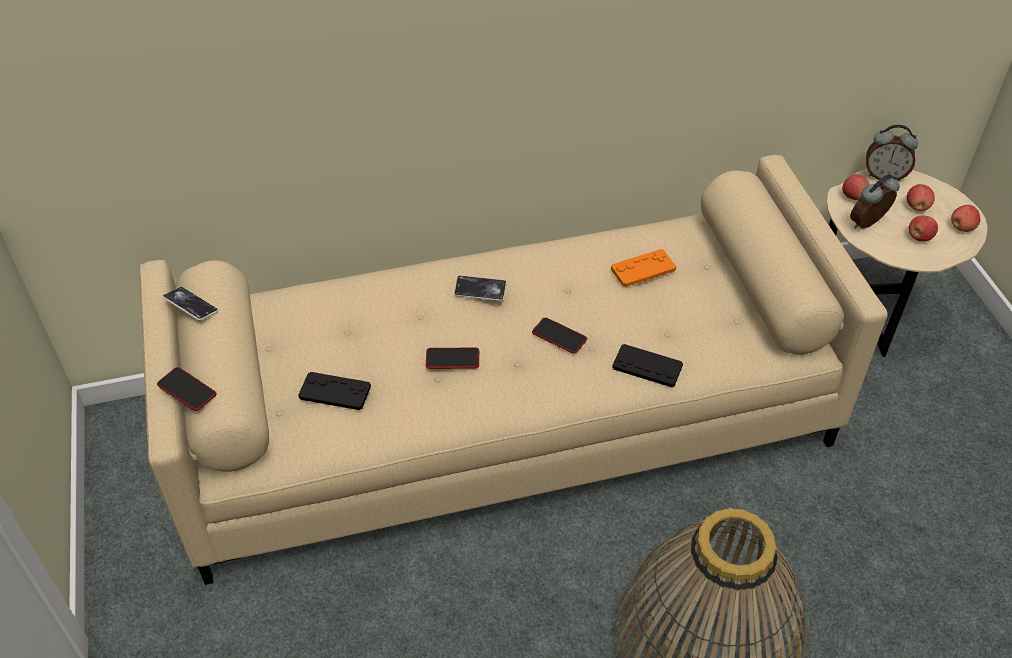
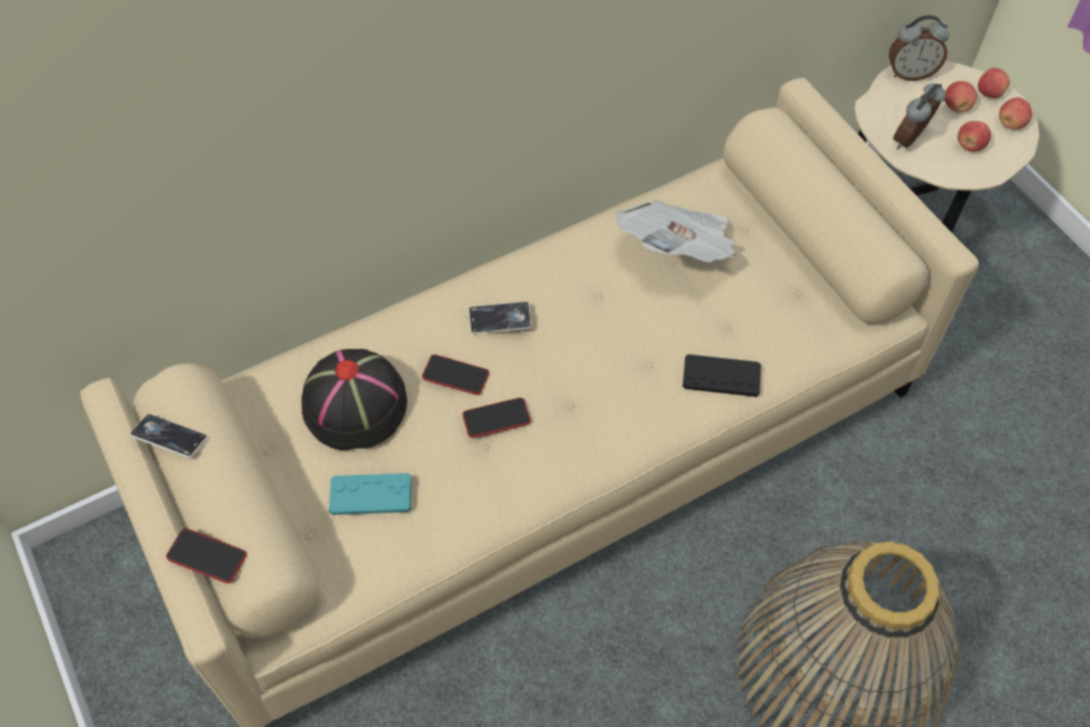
camera: 15 degrees left, 10 degrees up
(335, 392) = (371, 495): black game controller -> turquoise game controller
(346, 327) = (355, 405): none -> black hat
(559, 336) = (610, 360): phone -> phone (455, 375)
(643, 269) = (678, 250): orange game controller -> newspaper
(853, 196) = (884, 107): apple -> apple (989, 93)

